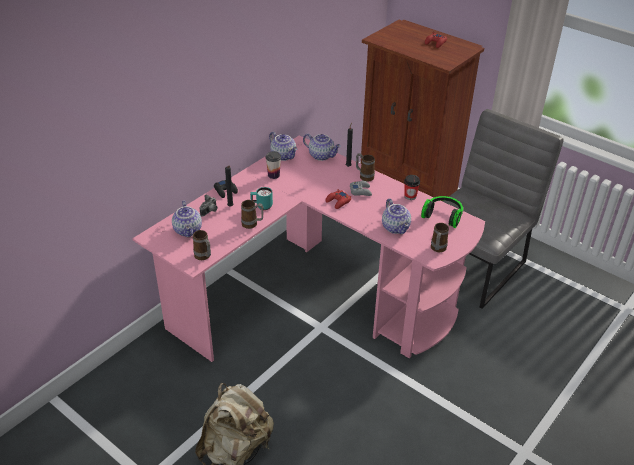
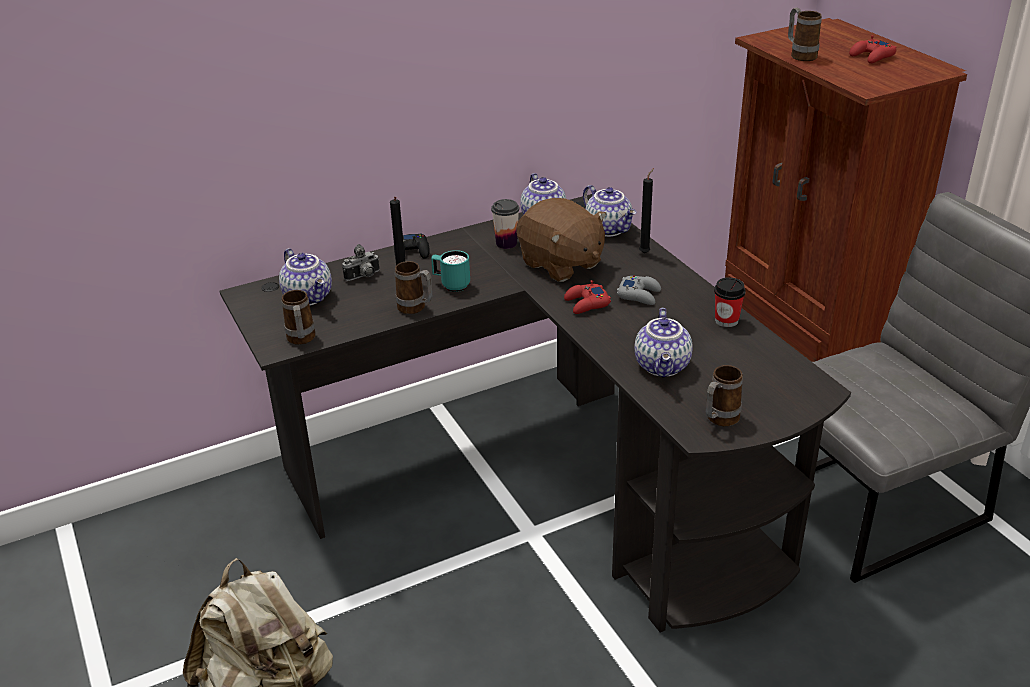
camera: 25 degrees right, 5 degrees down
(188, 230) = (309, 297): teapot -> teapot turned 45 degrees counterclockwise
(310, 182) = (561, 264): none -> brown plush toy
(311, 297) = (544, 480): pink desk -> black desk
(364, 176) = (662, 273): mug -> mug (800, 55)
(443, 216) = (769, 366): headphones -> none

